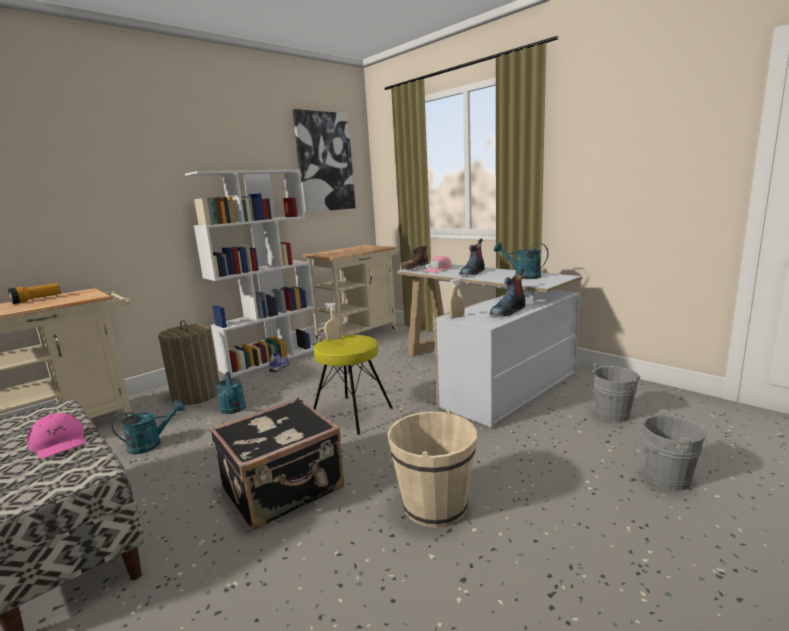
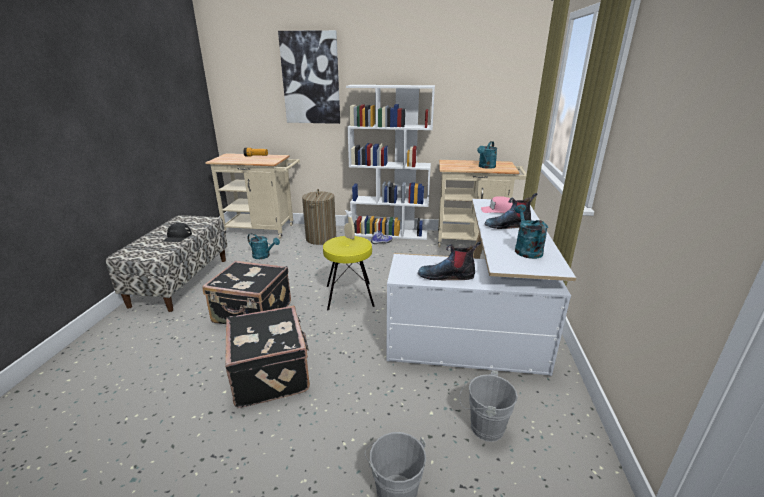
camera: 50 degrees right, 10 degrees up
(59, 442) = (177, 237): pink cap -> black cap
(233, 410) = (315, 257): turquoise watering can -> turquoise watering can (486, 167)
(324, 162) = (482, 77): picture -> picture (311, 78)
(415, 269) = (485, 203): brown boot -> none
(434, 505) = (272, 373): beige bucket -> black suitcase
(457, 317) = (404, 260): beige spray bottle -> none

